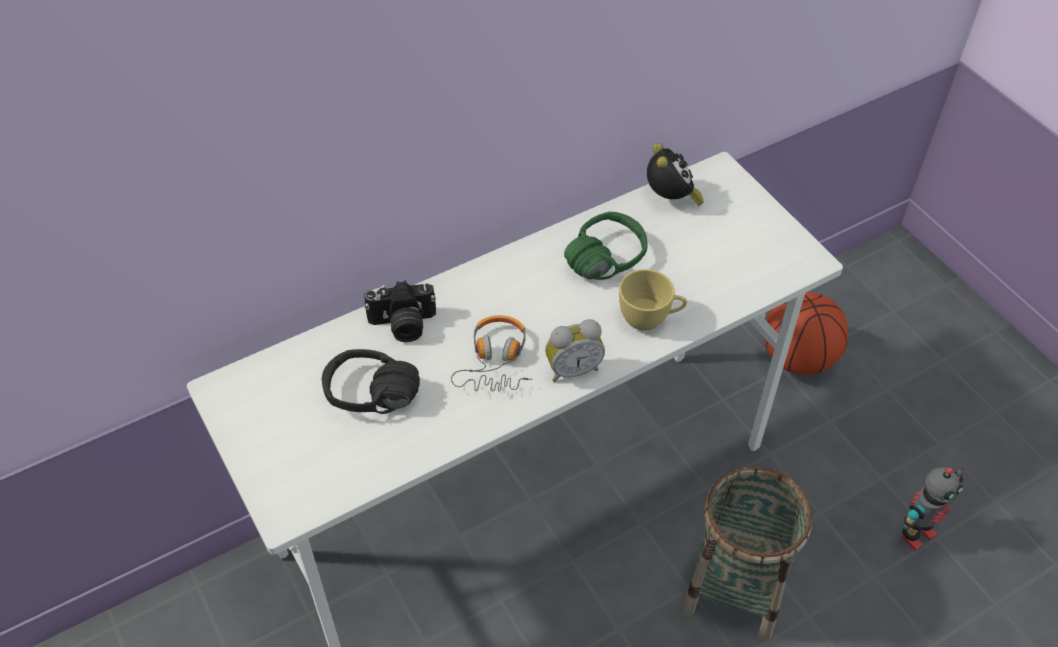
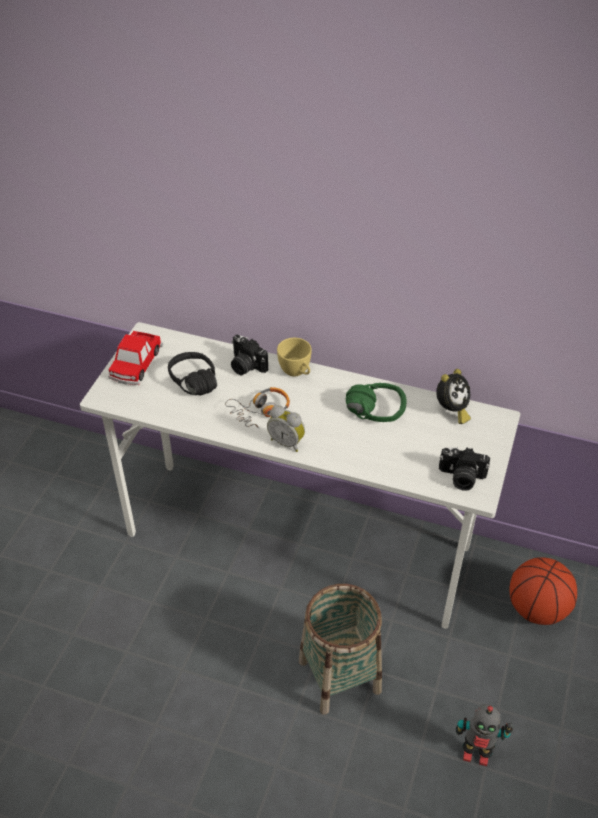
camera: 50 degrees right, 5 degrees down
(266, 435) = (136, 364): none -> toy car
(650, 319) = (354, 452): yellow cup -> yellow cup (296, 372)
(772, 258) = (461, 478): none -> camera

